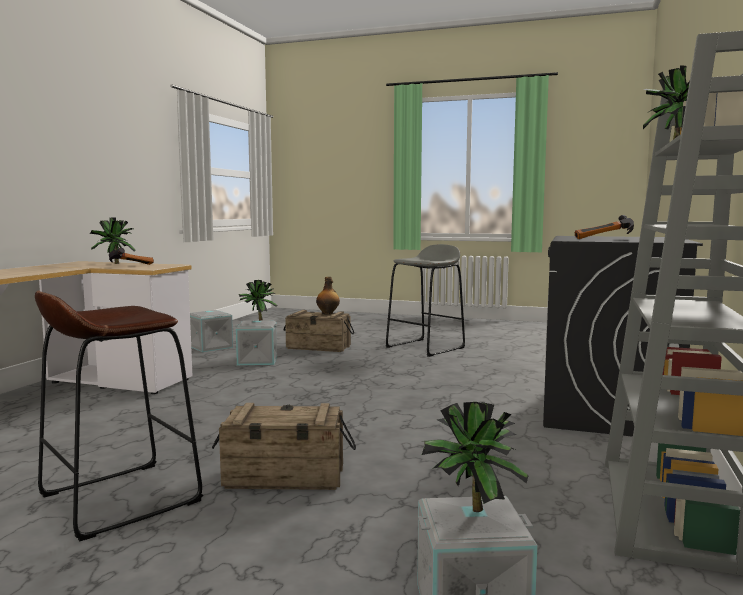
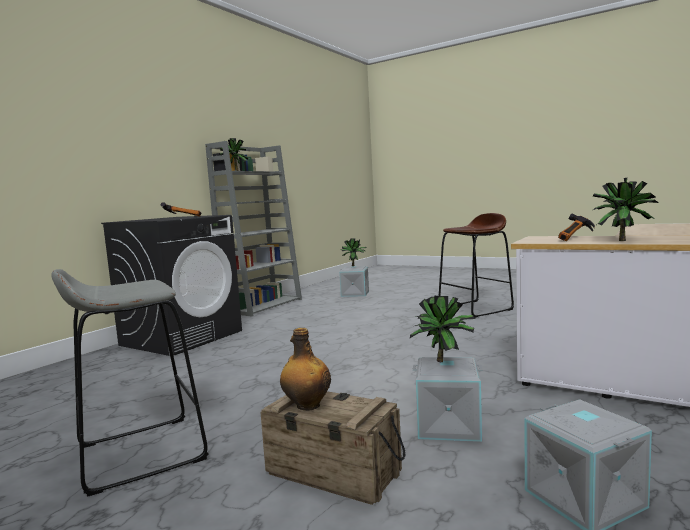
camera: 165 degrees left, 0 degrees up
(284, 477) = (403, 314): crate -> none

